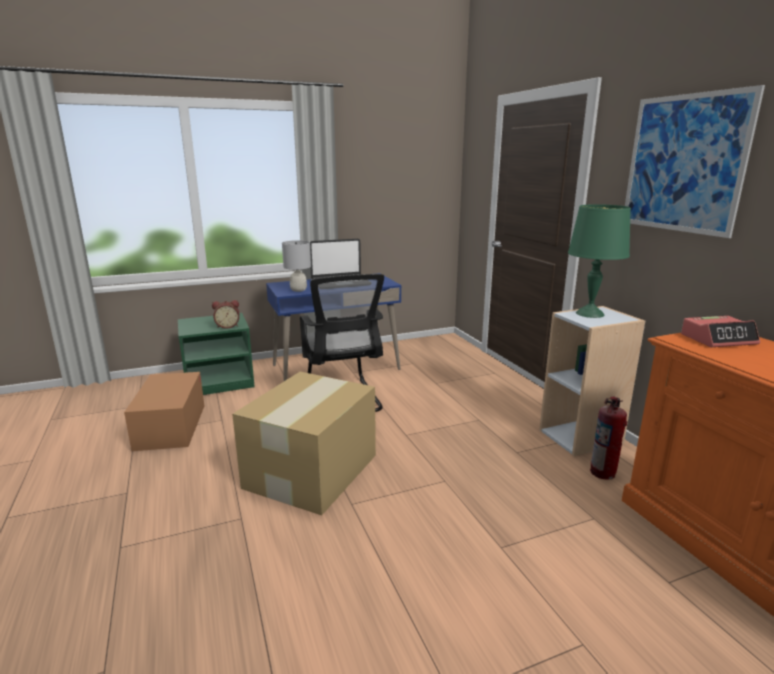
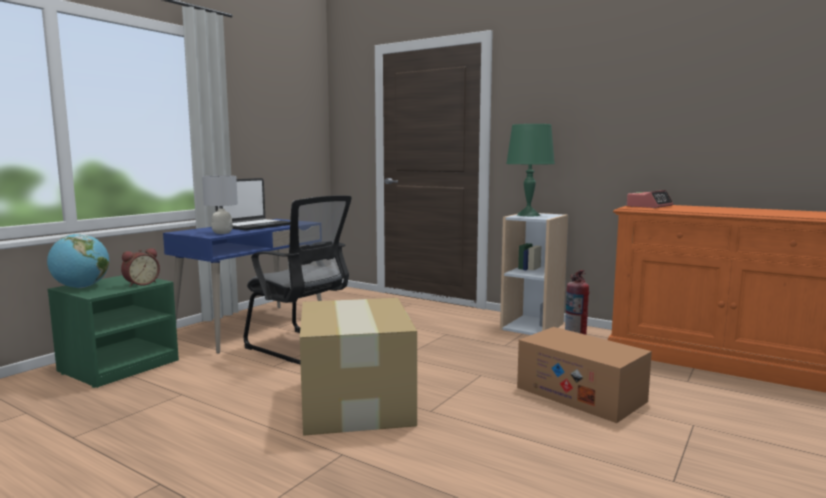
camera: 35 degrees left, 10 degrees down
(171, 426) = (118, 416): cardboard box -> cardboard box (580, 394)
(193, 322) = (81, 287): none -> globe
(683, 164) = (580, 91): picture -> none

